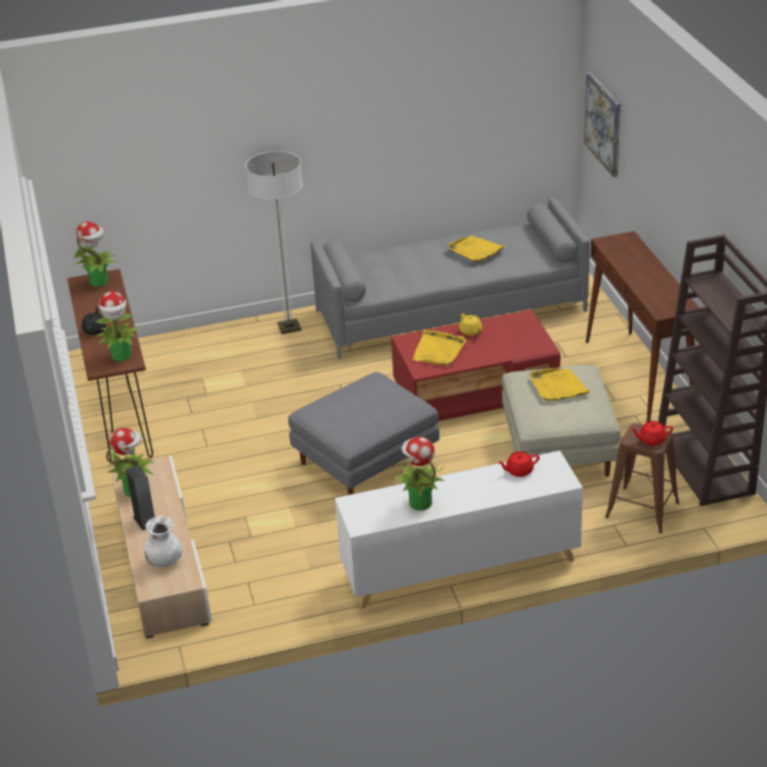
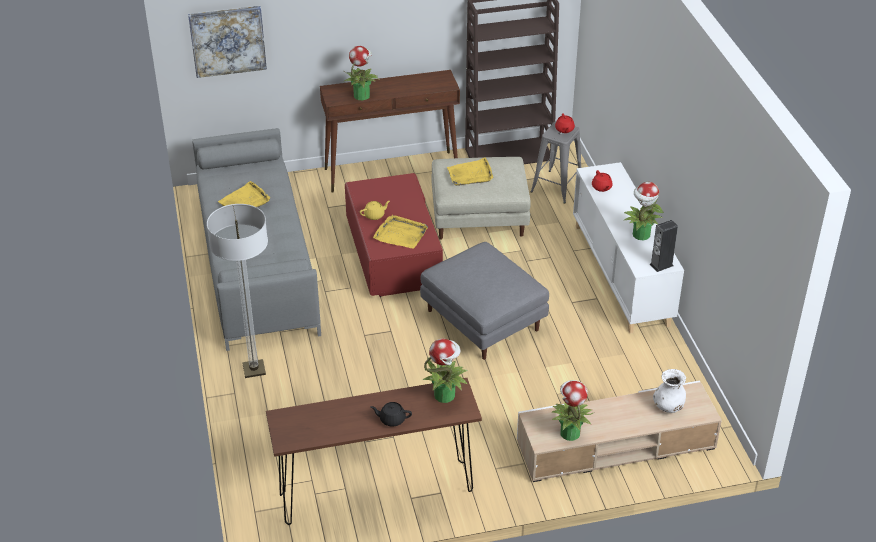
camera: 90 degrees left, 5 degrees up
(99, 281) = (291, 424): potted plant -> potted plant (362, 95)
(145, 520) = (614, 423): speaker -> speaker (661, 265)
(642, 510) = (557, 187): brown stool -> grey stool

